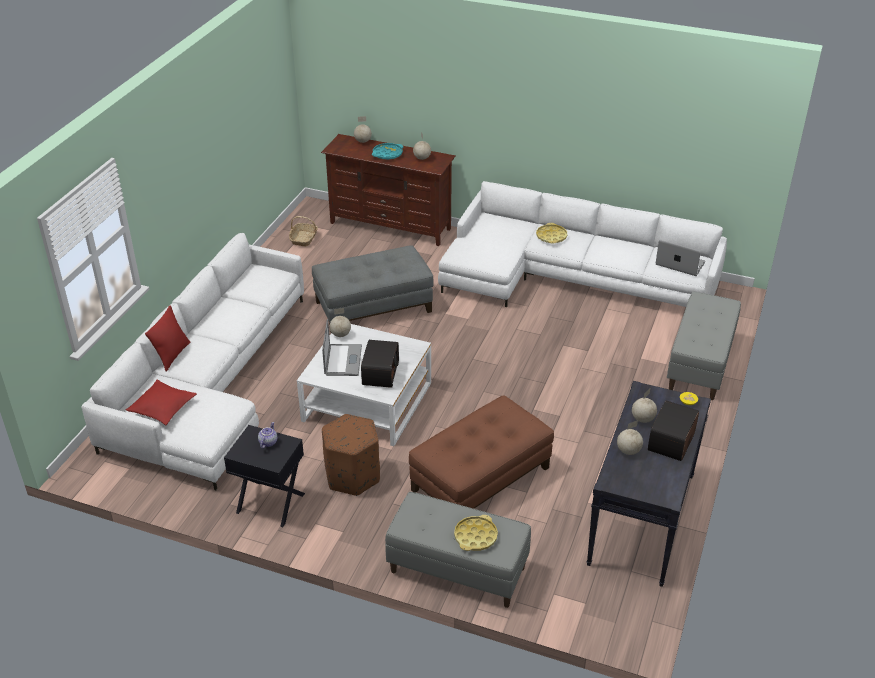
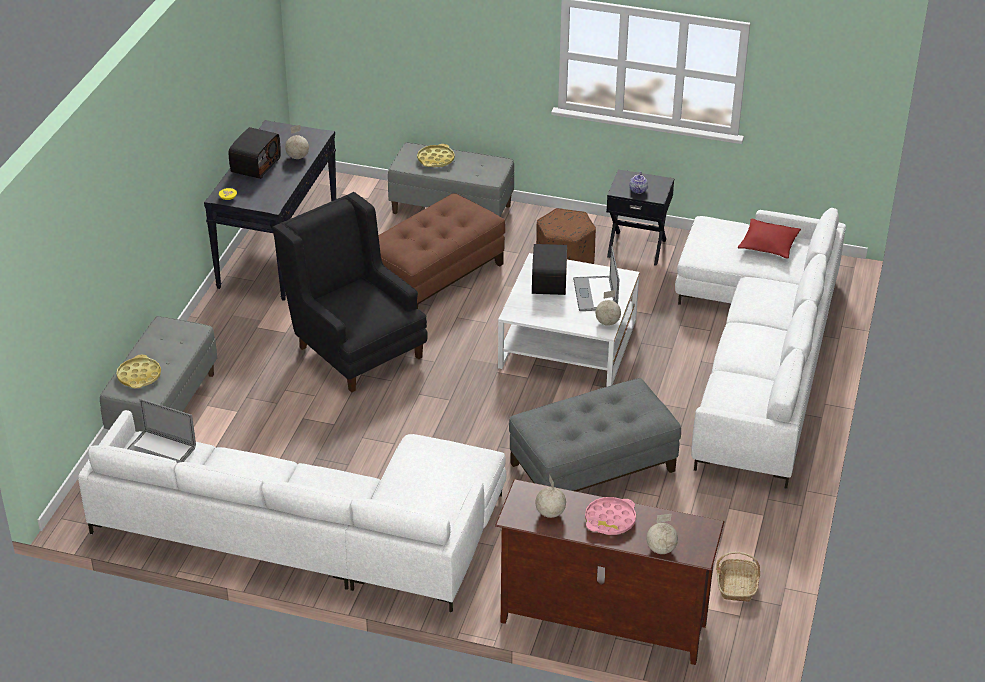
camera: 175 degrees right, 0 degrees up
(172, 355) = (794, 299): red pillow -> none
(387, 154) = (610, 520): turquoise tray -> pink tray
(551, 236) = (339, 489): yellow tray -> yellow tray (139, 376)
(553, 408) = (354, 347): none -> black armchair
(642, 419) = (278, 181): globe -> none

